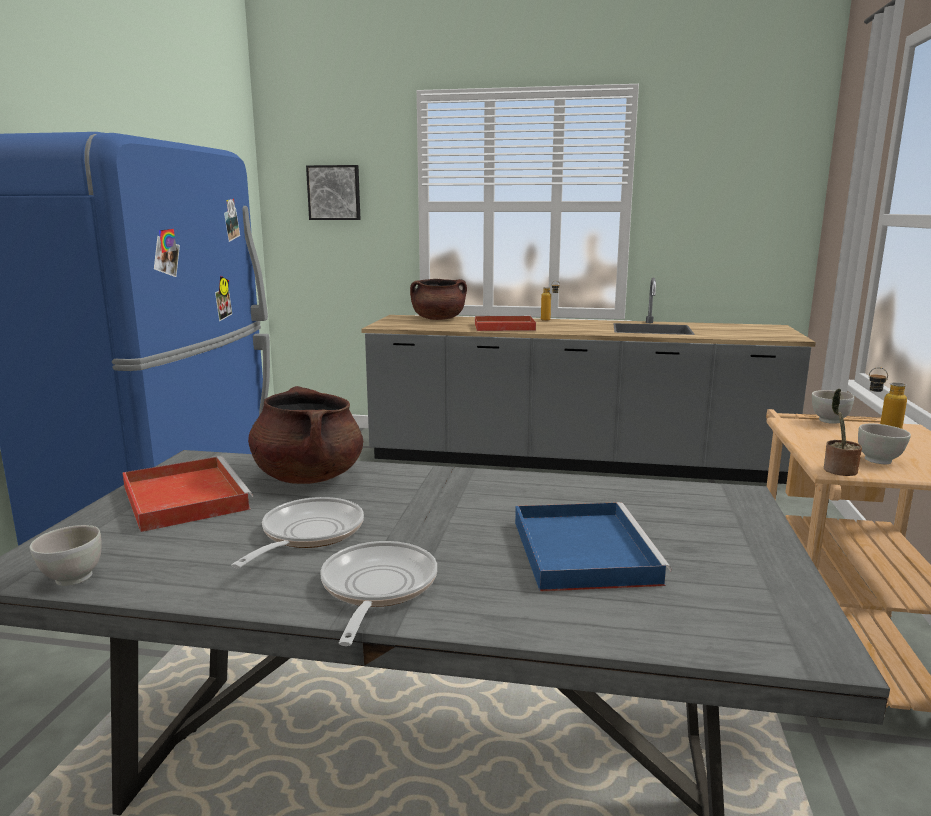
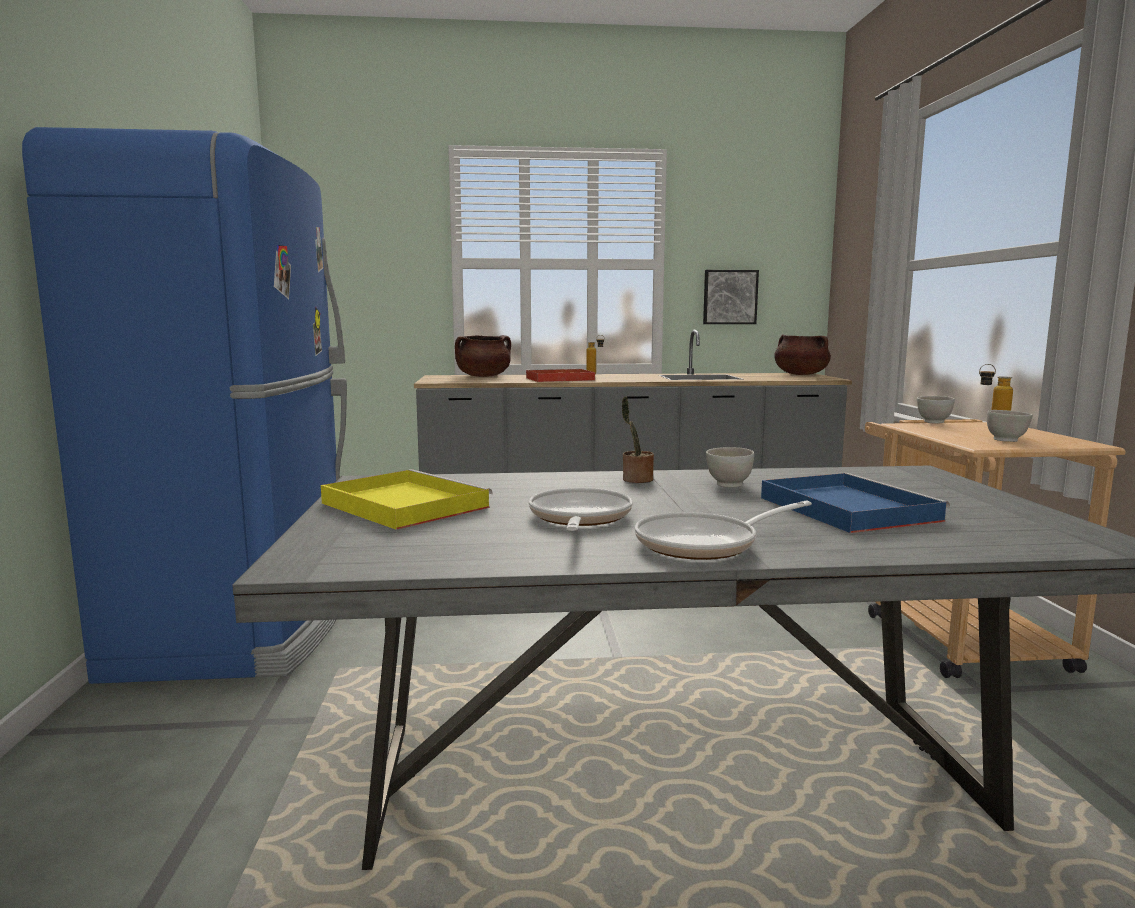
camera: 15 degrees left, 5 degrees down
(72, 578) = (376, 564): white bowl -> white bowl (728, 485)
(183, 497) = (402, 505): red tray -> yellow tray
(308, 477) = (512, 484): brown cooking pot -> brown cooking pot (800, 374)
(334, 193) = (358, 248): picture -> picture (729, 297)
(376, 589) = (705, 544): frying pan -> frying pan turned 105 degrees counterclockwise
(838, 470) = (986, 446): potted plant -> potted plant (635, 480)

